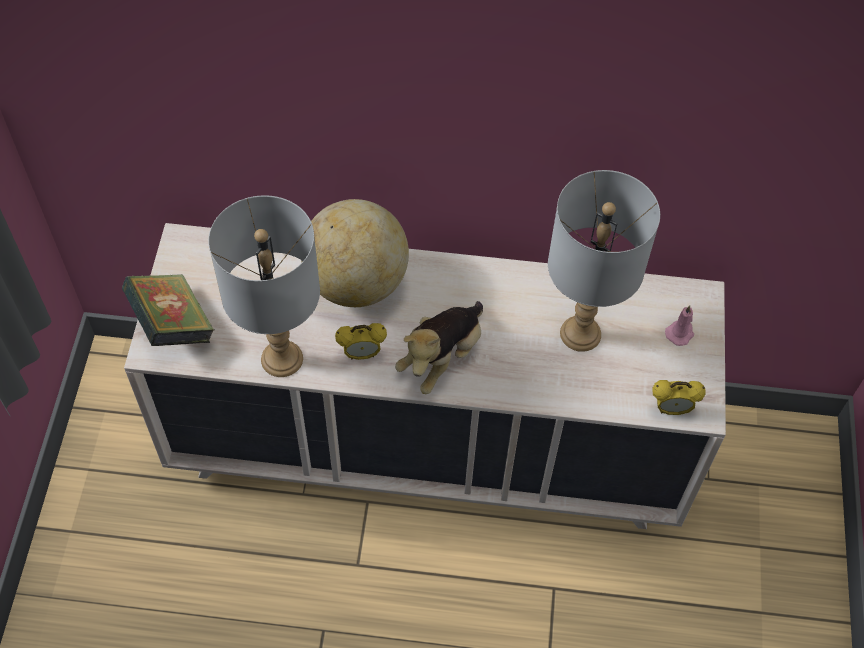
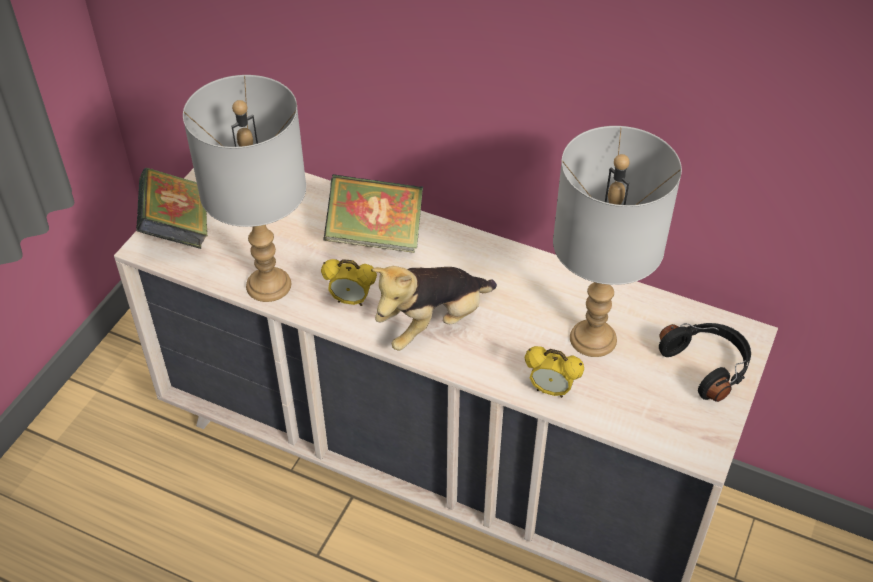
camera: 20 degrees right, 10 degrees down
(356, 283) = (375, 236): globe -> book
(671, 409) = (668, 439): alarm clock -> alarm clock (550, 390)
(680, 333) = (707, 365): pink candle -> black headphones

